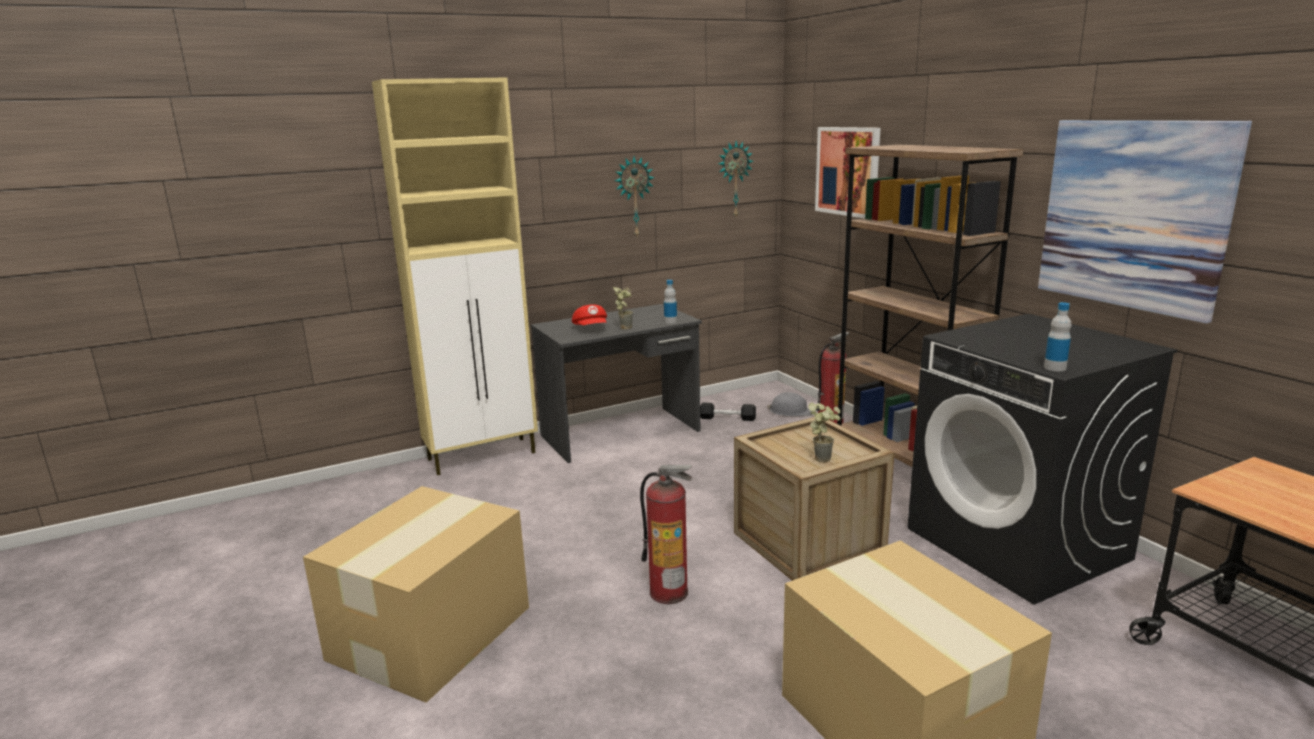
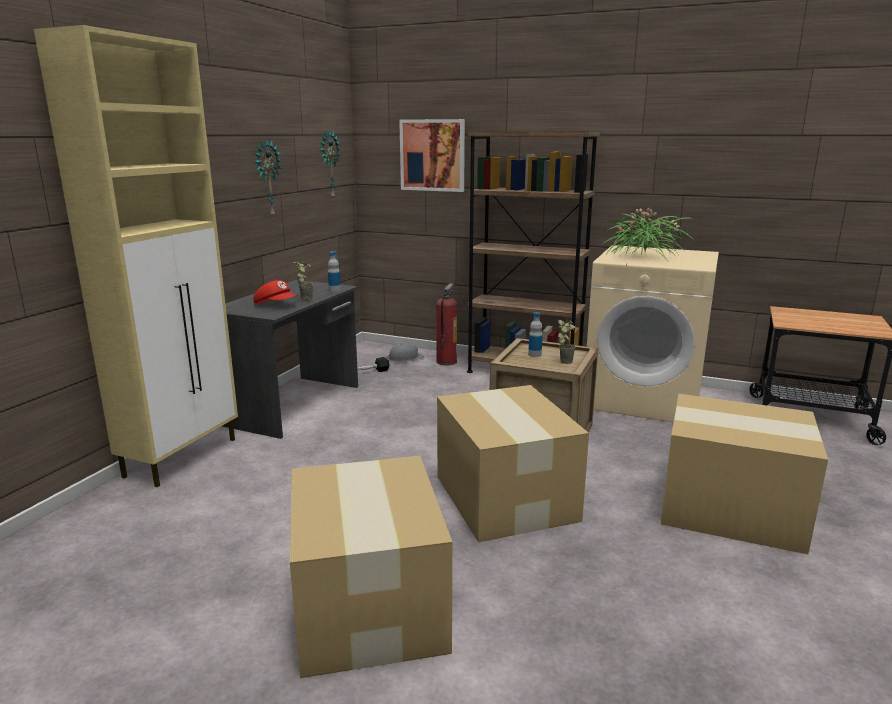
camera: 40 degrees left, 0 degrees up
(669, 592) = (505, 496): fire extinguisher -> cardboard box
(1016, 339) = (642, 257): none -> potted plant
(1018, 544) = (644, 398): black washing machine -> beige washing machine
(1055, 368) = (697, 266): bottle -> bottle (534, 355)
(1133, 215) = (680, 171): picture -> none

